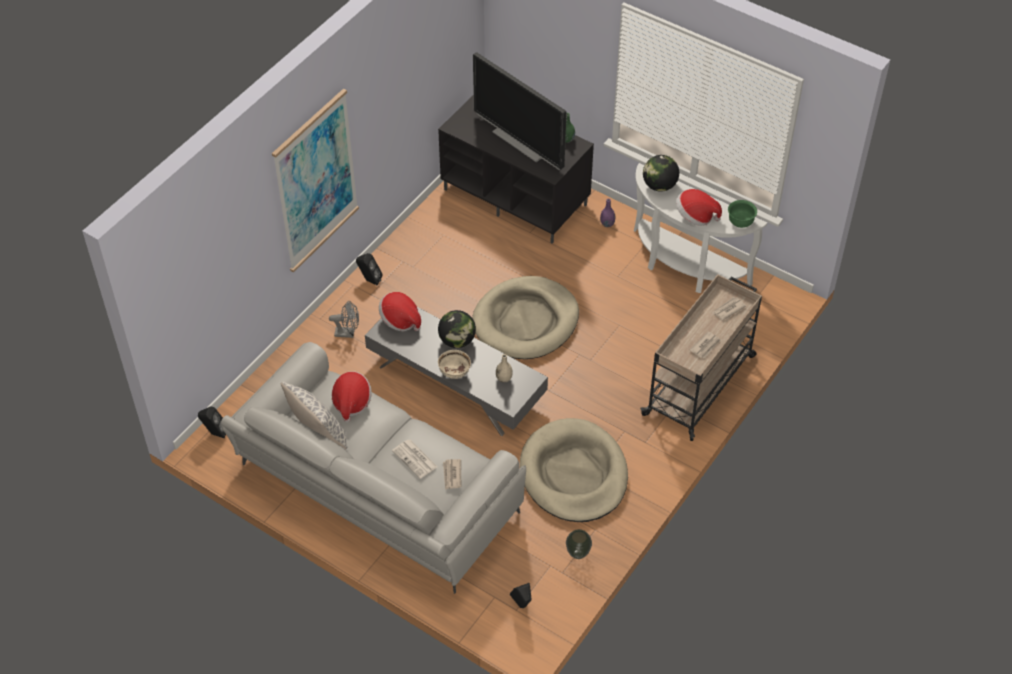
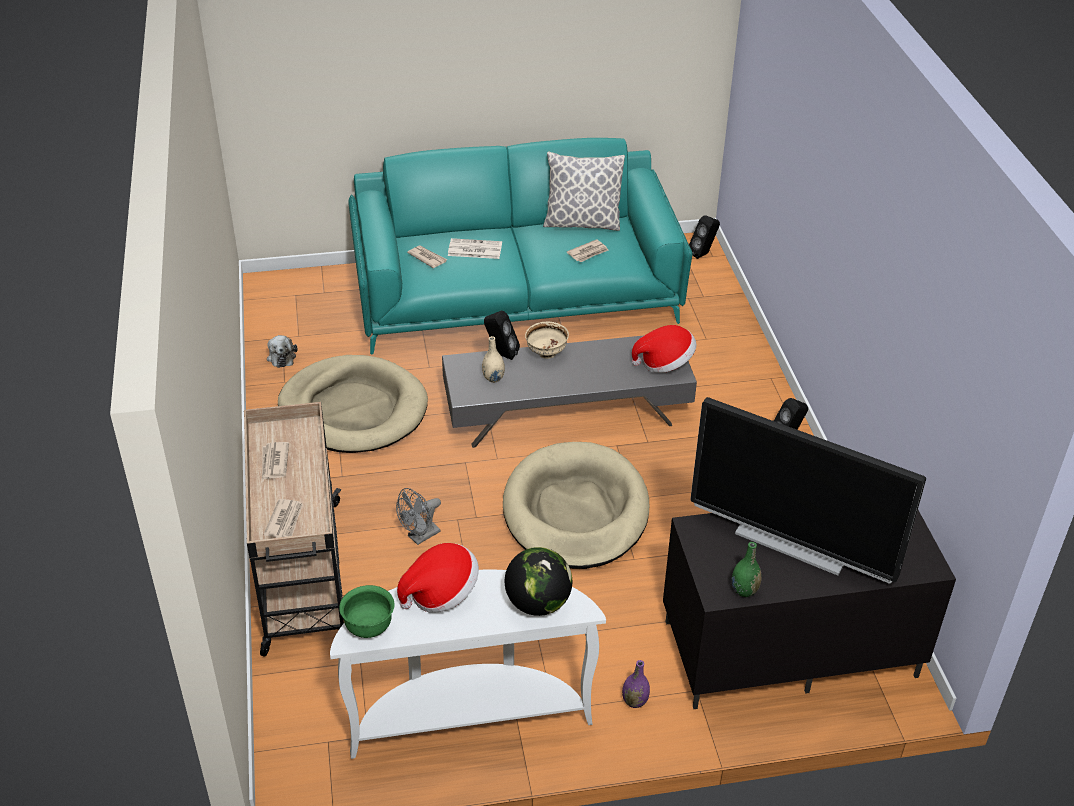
camera: 135 degrees right, 10 degrees down
(316, 181) = (831, 217): picture -> none
(348, 333) = (726, 384): grey fan -> grey fan (420, 537)
(351, 402) = (588, 253): hat -> newspaper
(375, 491) = (517, 295): grey sofa -> turquoise sofa
(457, 341) = (584, 380): globe -> none
(520, 142) = (792, 543): television -> television turned 150 degrees counterclockwise
(522, 606) = (293, 300): black speaker -> black speaker (501, 354)
(577, 554) = (281, 356): vase -> plush toy

